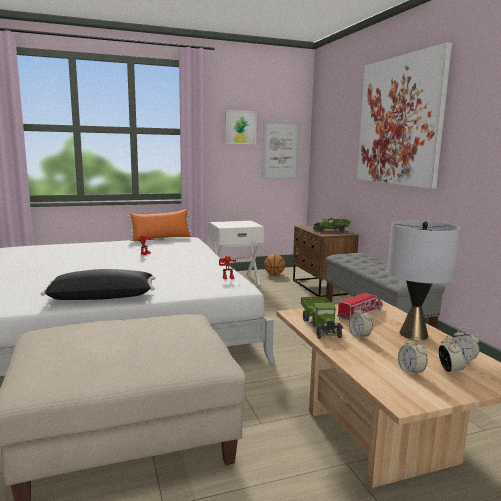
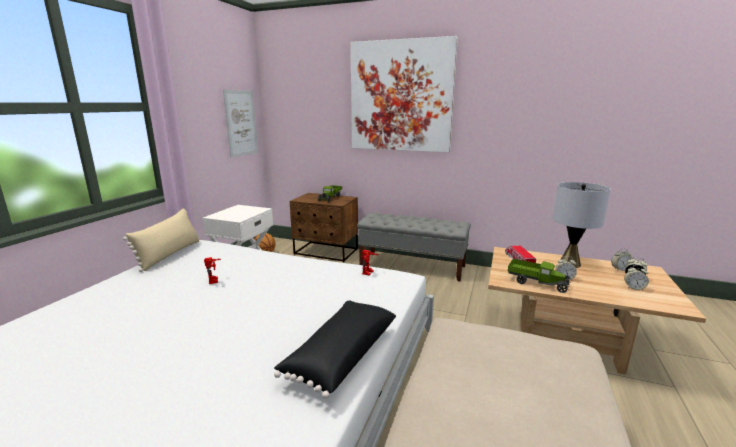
camera: 50 degrees left, 5 degrees up
(161, 238) = (170, 254): orange pillow -> beige pillow
(240, 127) = (204, 98): picture -> none

